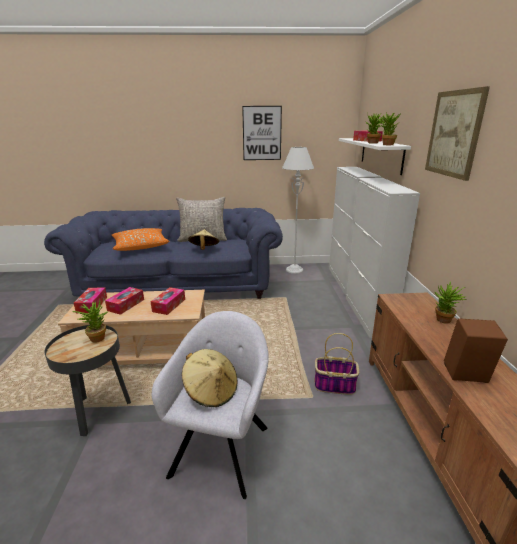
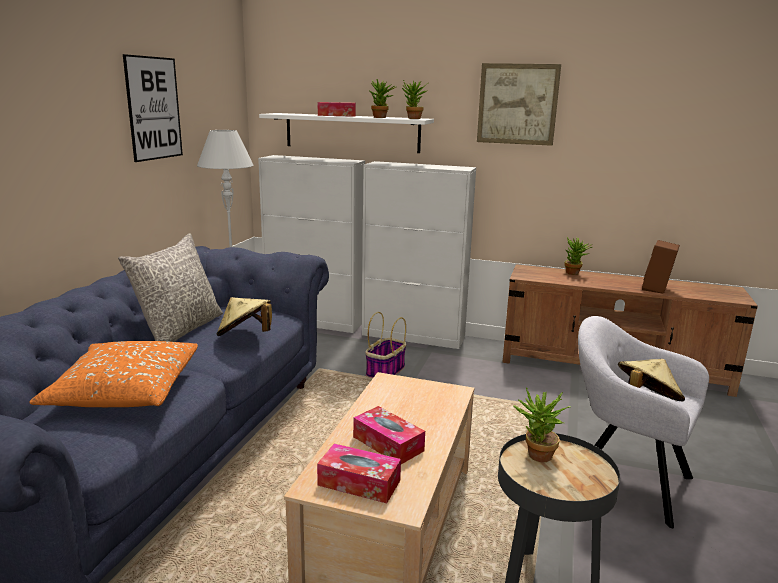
camera: 70 degrees left, 5 degrees down
(169, 305) = (417, 404): tissue box -> none
(334, 385) = (536, 390): basket -> basket (385, 372)

